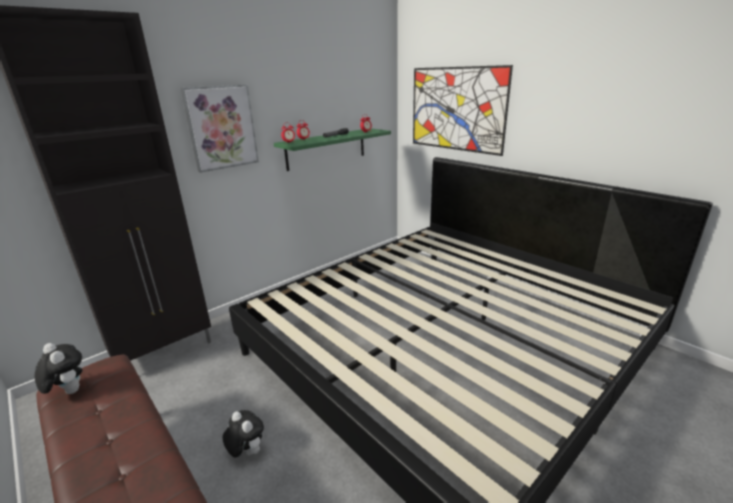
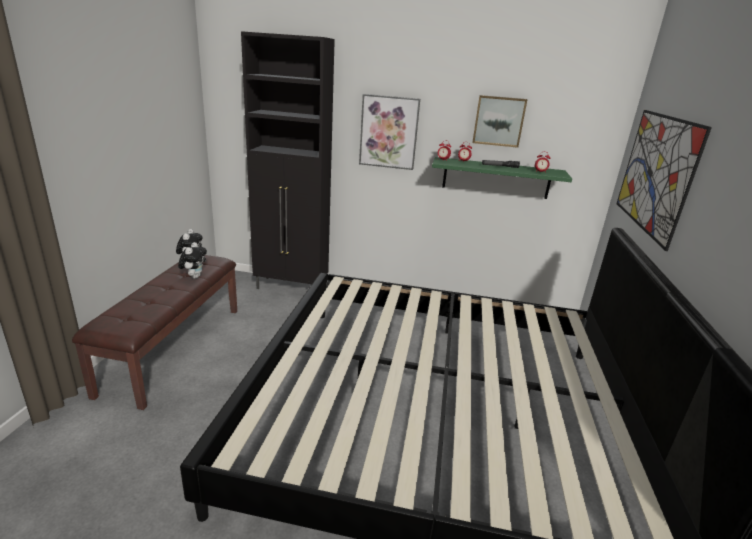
camera: 50 degrees right, 0 degrees up
(246, 452) = (240, 361): plush toy -> plush toy (194, 276)
(317, 95) = (498, 121): none -> picture

